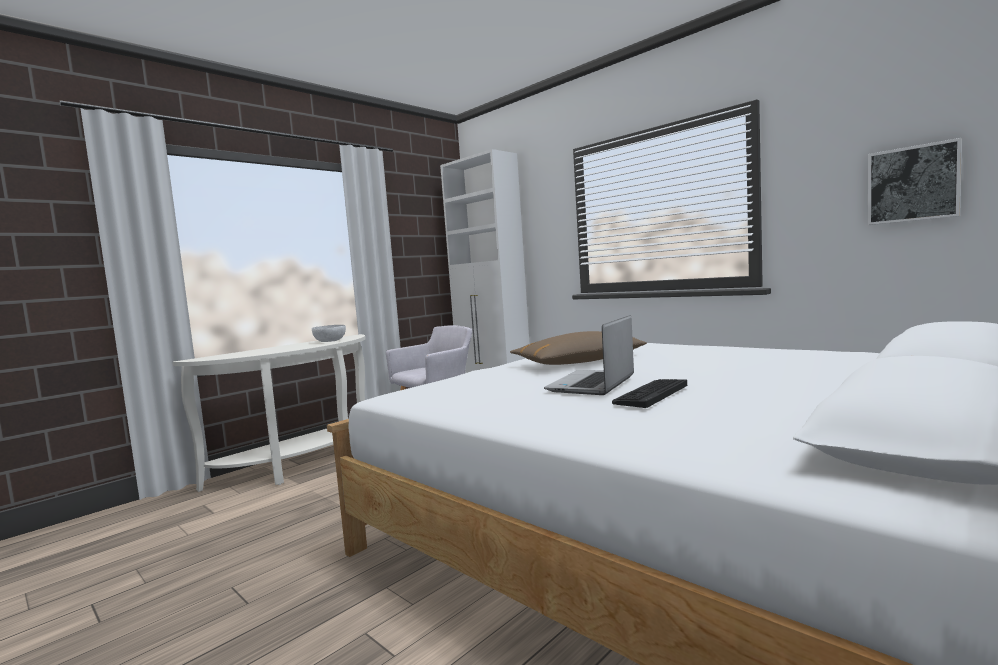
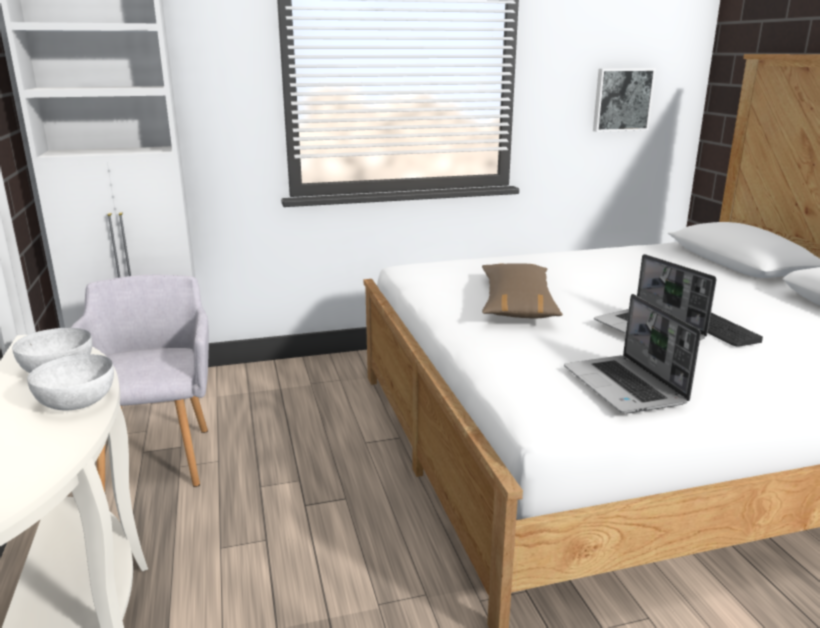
camera: 60 degrees left, 15 degrees up
(301, 347) = (77, 402): none -> white bowl
(459, 397) = (625, 386): none -> laptop

